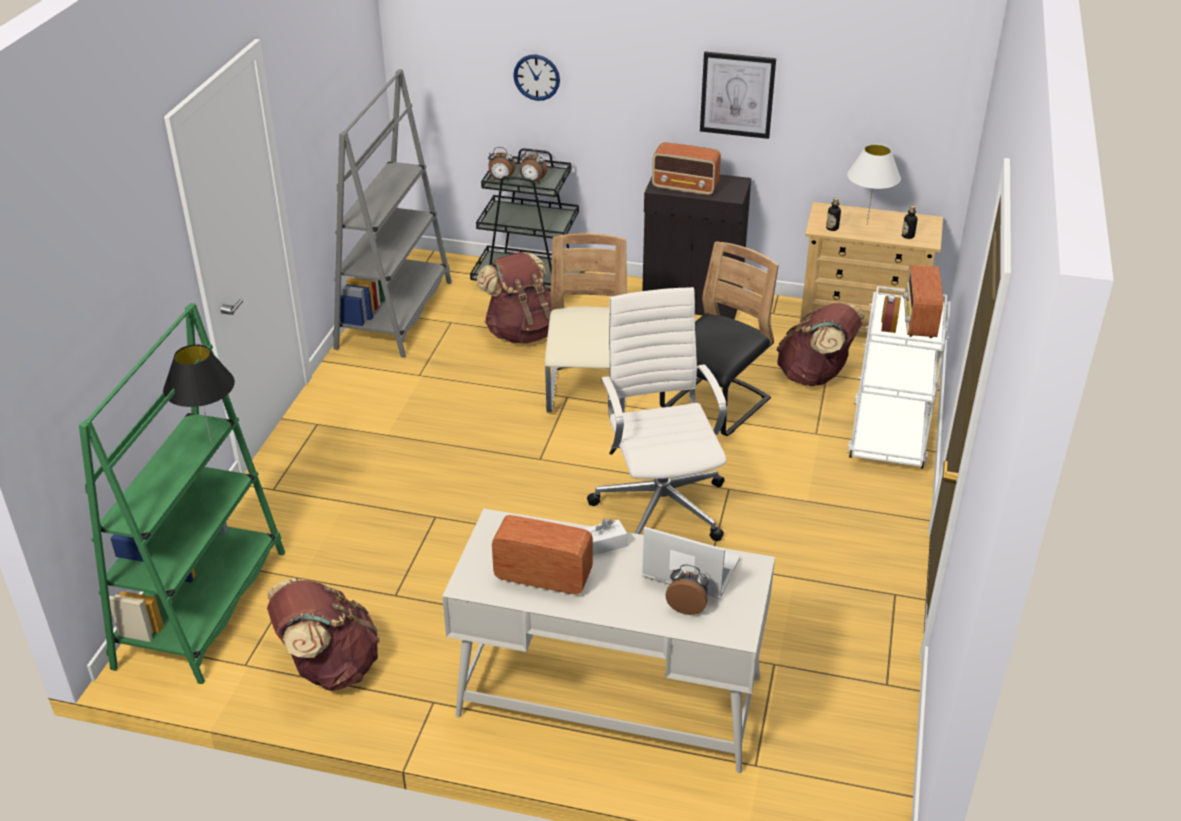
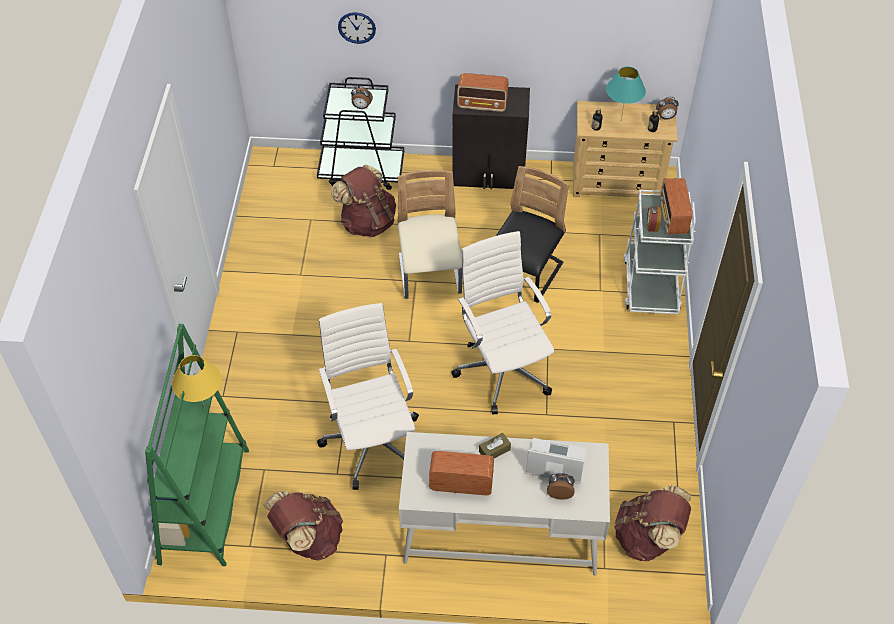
camera: 10 degrees left, 15 degrees up
(211, 443) = (205, 410): black table lamp -> yellow table lamp
(395, 315) = (265, 217): grey bookcase -> none
(456, 563) = (372, 440): none -> white office chair
(501, 179) = (337, 108): alarm clock -> alarm clock (665, 117)
(603, 544) = (494, 450): white tissue box -> brown tissue box
(737, 95) = (517, 33): picture -> none
(815, 376) = (591, 237): brown backpack -> brown backpack (647, 538)
(867, 225) = (621, 120): white table lamp -> turquoise table lamp

